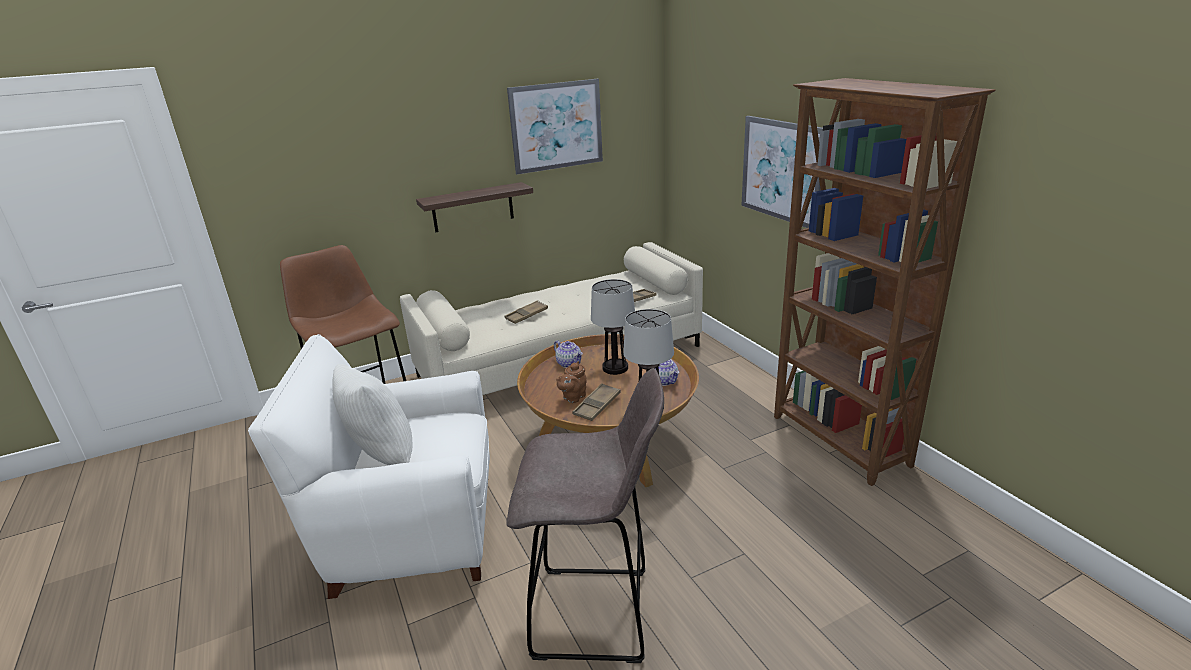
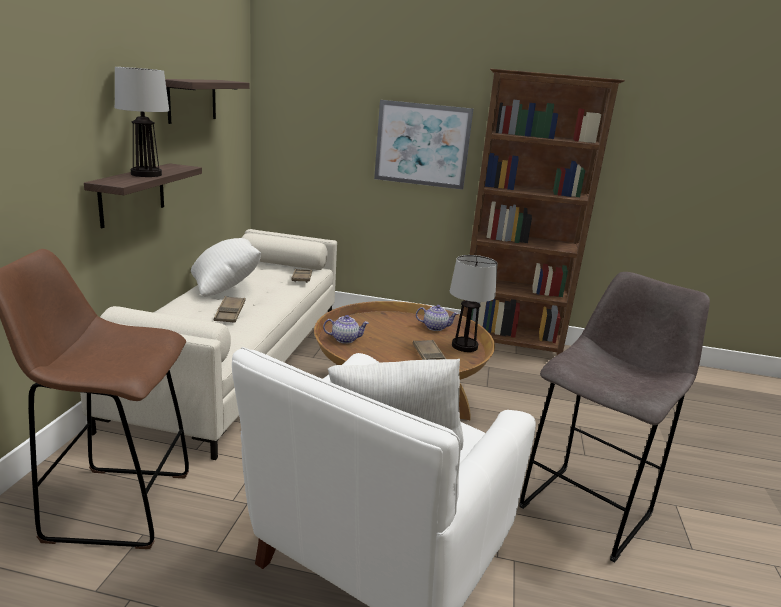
camera: 55 degrees left, 5 degrees down
(556, 126) = (192, 100): picture -> shelf
(566, 293) = (226, 288): none -> white pillow
(573, 397) = (403, 360): brown teapot -> none
(615, 368) = (386, 331): table lamp -> table lamp (147, 174)

